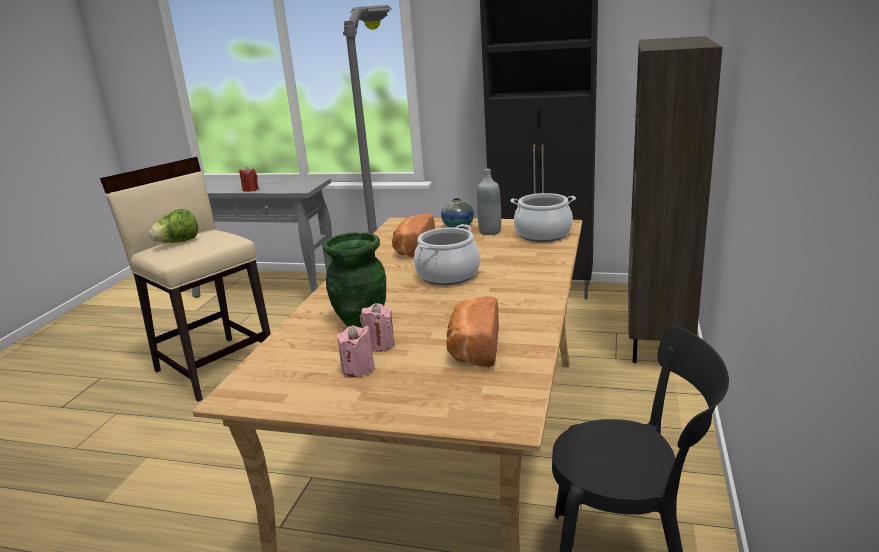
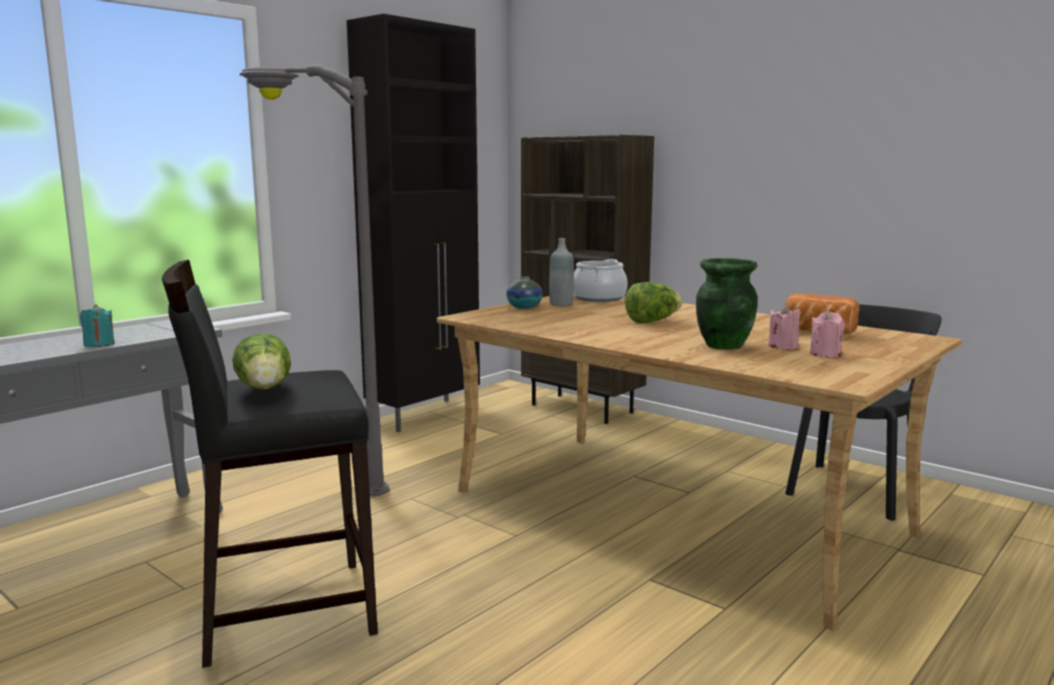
camera: 65 degrees left, 10 degrees down
(215, 366) = (284, 609): beige stool -> black stool
(250, 189) = (99, 344): red candle -> turquoise candle
(413, 250) = (565, 321): bread -> none
(447, 275) = (652, 321): cooking pot -> lettuce

